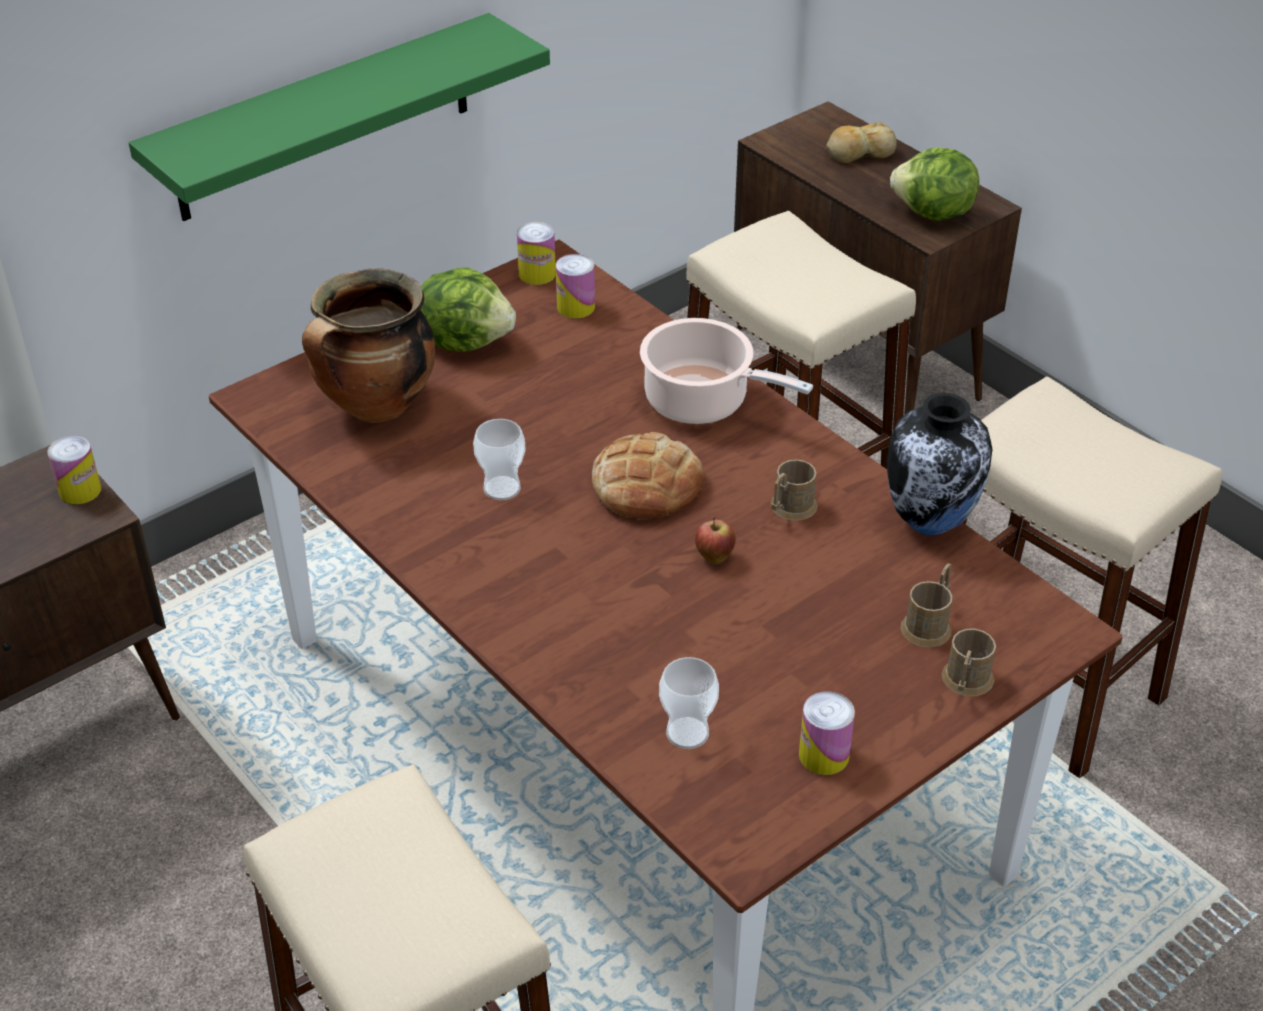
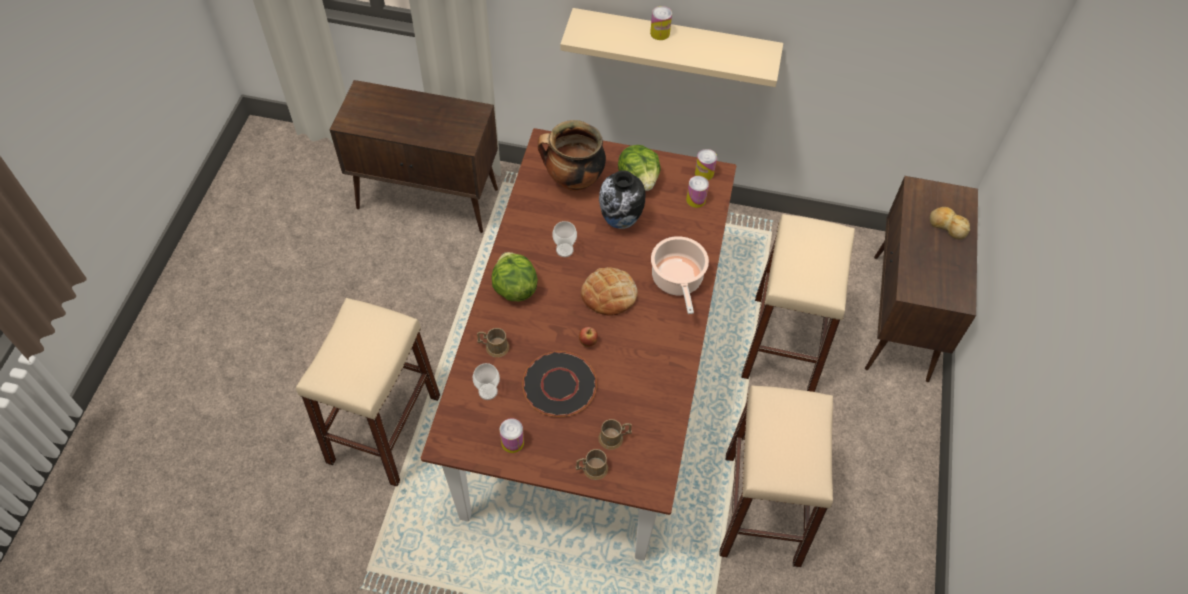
camera: 50 degrees right, 15 degrees up
(80, 490) = (472, 129): can -> can (660, 33)
(324, 118) = (674, 44): green shelf -> beige shelf
(764, 635) = (559, 385): none -> black plate
(789, 508) = (639, 350): brown mug -> brown mug (493, 347)
(930, 522) = (677, 404): vase -> vase (620, 222)
(933, 214) = (929, 283): lettuce -> lettuce (514, 288)

